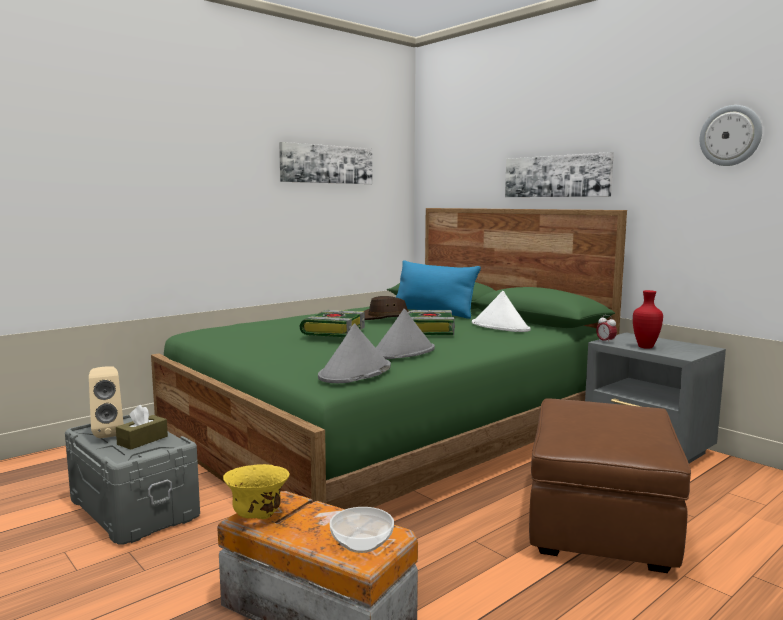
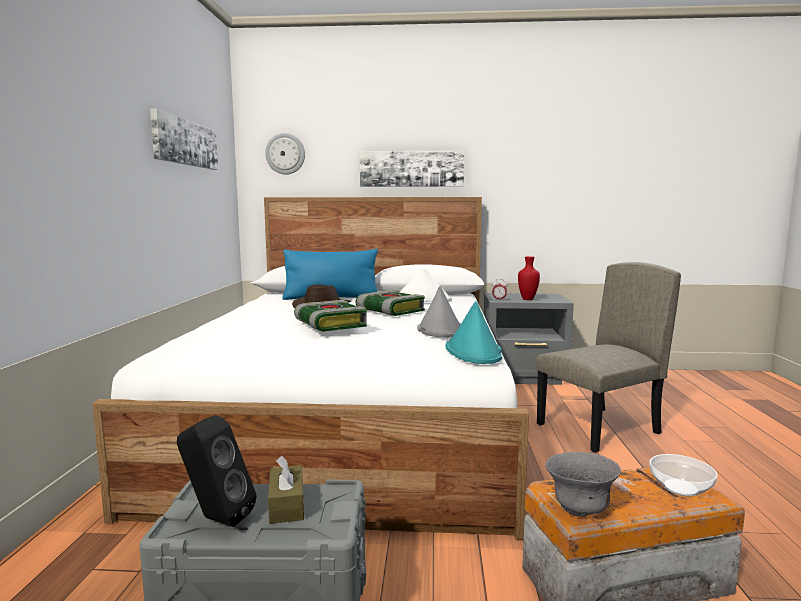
camera: 45 degrees left, 0 degrees up
(108, 433) = (216, 519): beige speaker -> black speaker
(257, 515) = (580, 510): yellow bowl -> grey bowl
(355, 372) = (473, 351): grey hat -> turquoise hat
(393, 431) = (353, 419): green bed -> white bed
(600, 522) = (599, 429): brown ottoman -> beige chair
(730, 135) = (553, 143): wall clock -> wall clock (285, 154)

